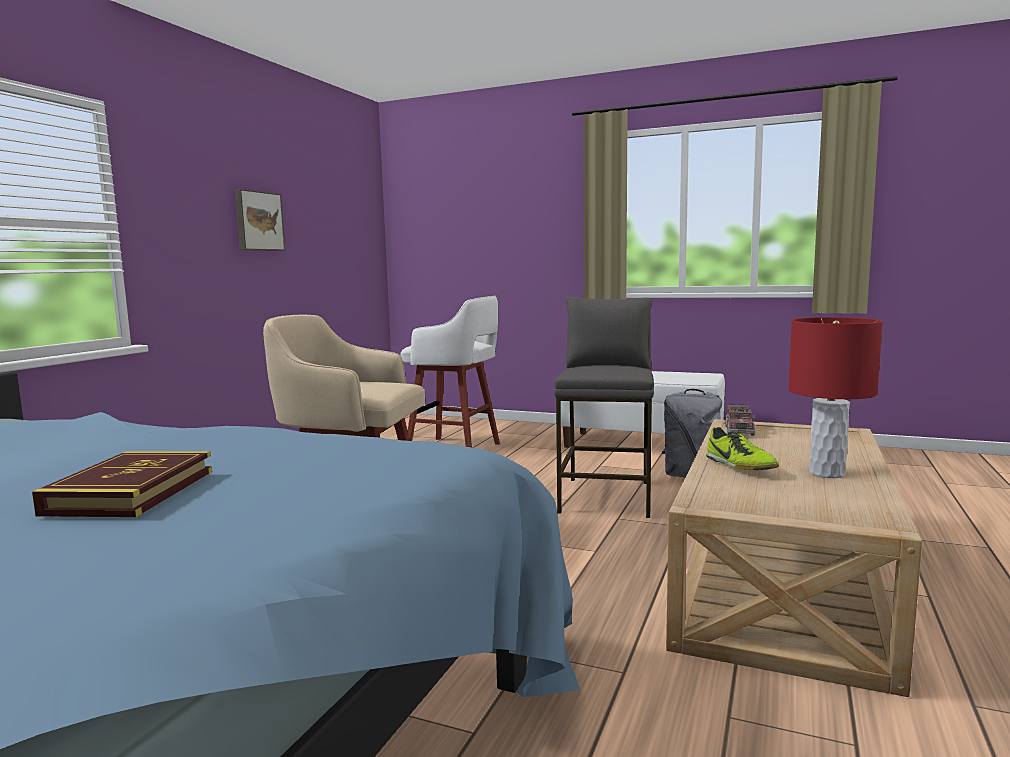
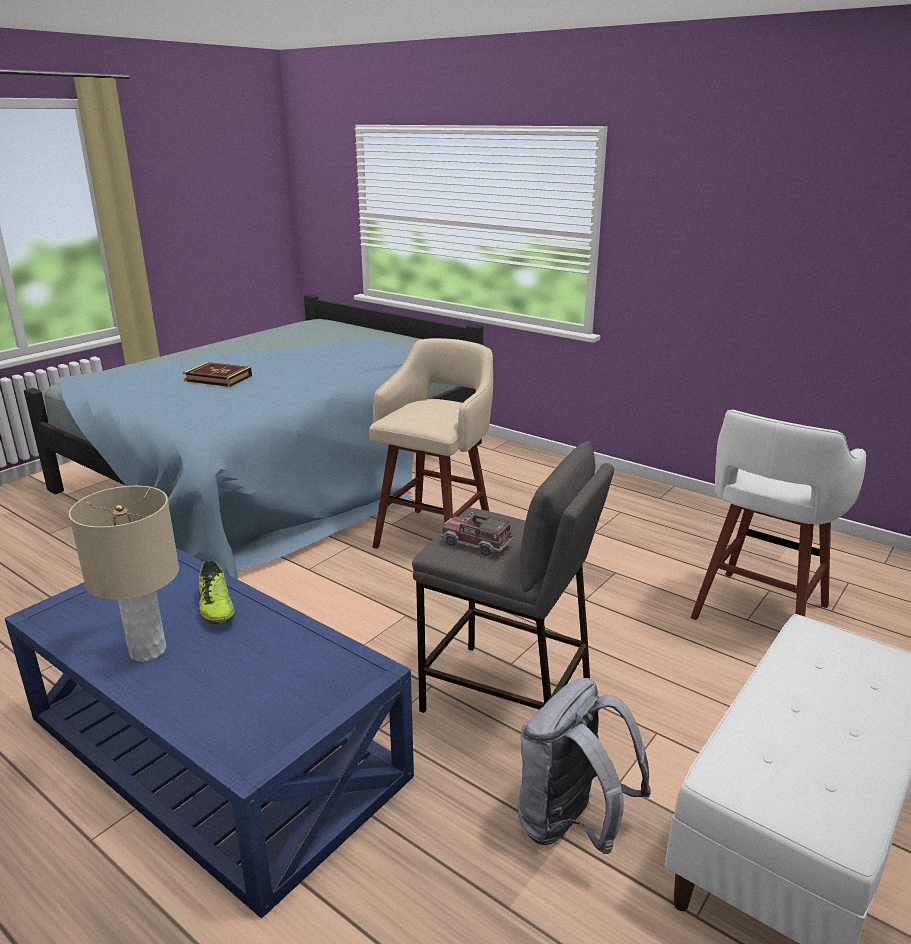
camera: 105 degrees right, 15 degrees up
(258, 221) = (770, 236): picture -> none
(739, 430) = (334, 663): toy truck -> toy truck (476, 544)
(739, 466) = (216, 607): shoe -> shoe turned 105 degrees counterclockwise
(780, 577) = (217, 745): beige coffee table -> blue coffee table
(826, 473) = (148, 650): red table lamp -> beige table lamp

